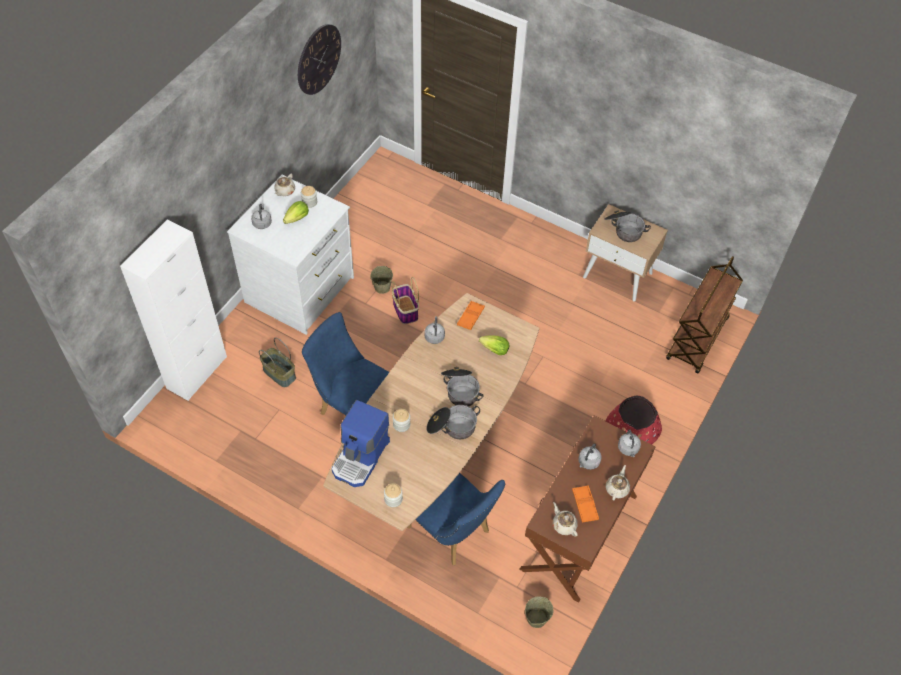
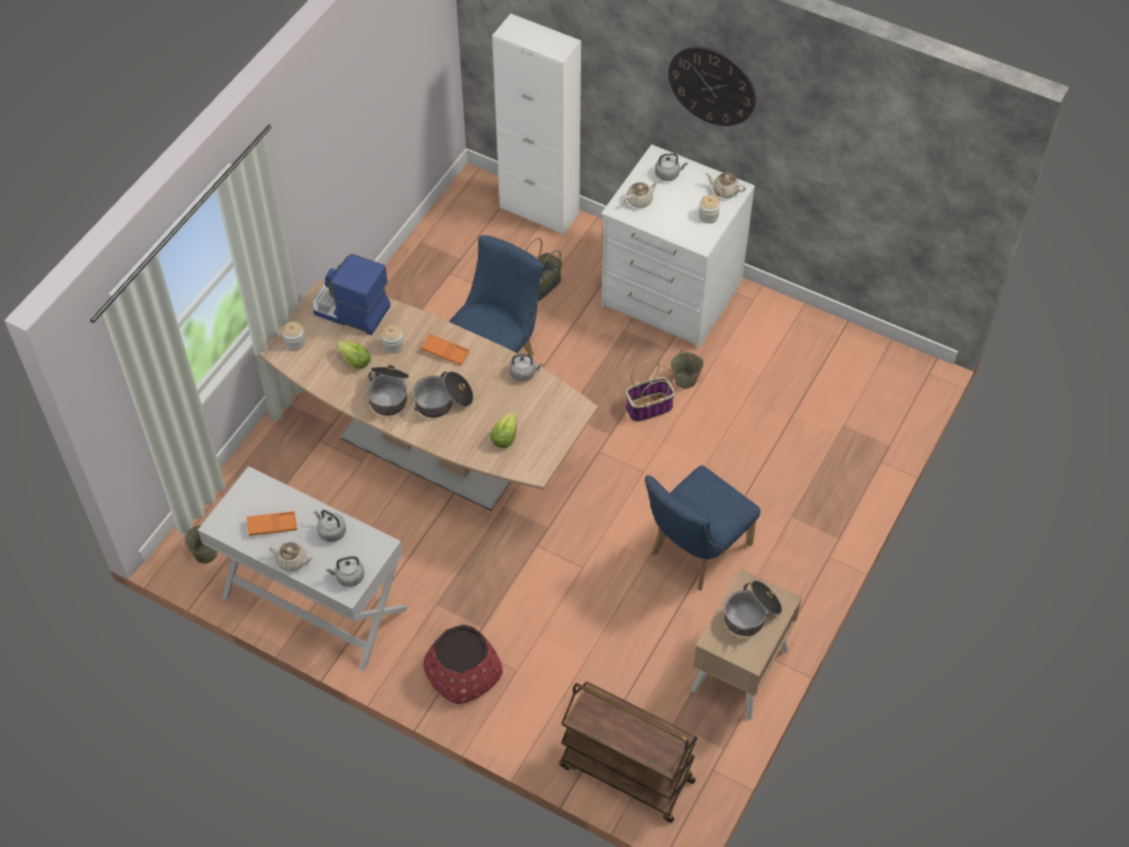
camera: 90 degrees right, 0 degrees up
(297, 218) = (679, 206): lettuce -> lettuce (354, 361)
(318, 59) = (872, 141): wall clock -> wall clock (712, 85)
(453, 533) = (320, 468): blue chair -> blue chair (694, 552)
(470, 317) = (557, 410): orange tray -> orange tray (445, 352)
(564, 525) = (247, 503): beige teapot -> beige teapot (640, 200)
(580, 532) = (314, 603): brown console table -> white console table

